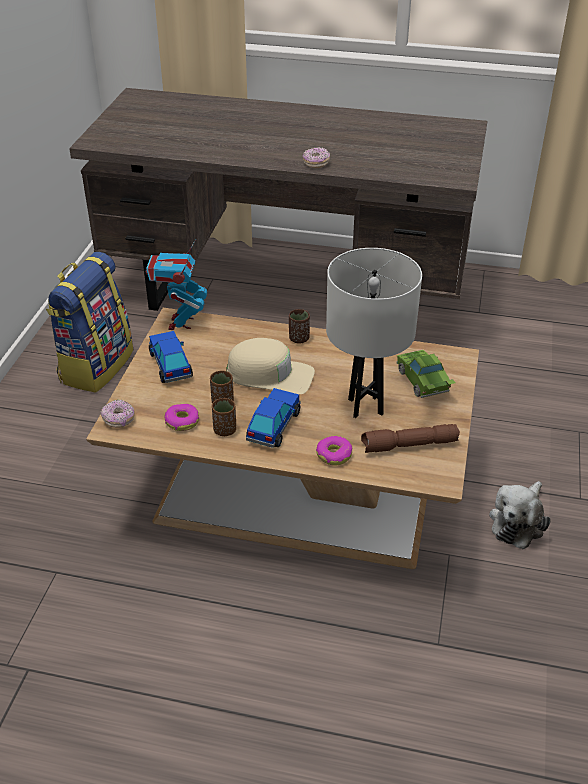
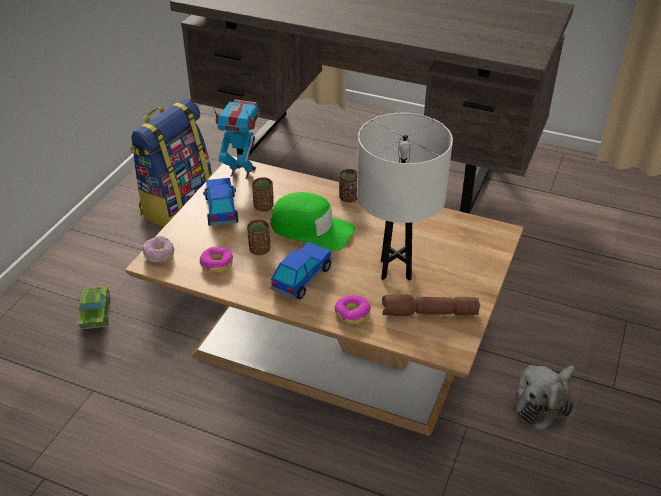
camera: 10 degrees right, 0 degrees up
(180, 323) = (242, 171): toy robot -> toy robot turned 90 degrees clockwise
(225, 430) = (254, 277): brown cup -> brown cup (263, 206)
(270, 375) = (312, 229): beige cap -> green cap
(316, 163) = (393, 32): donut -> none
(423, 383) = (459, 254): green toy car -> green toy car (95, 316)

